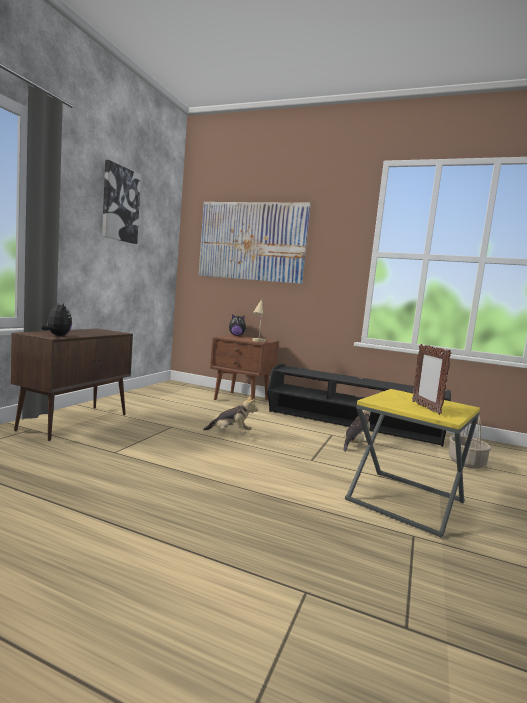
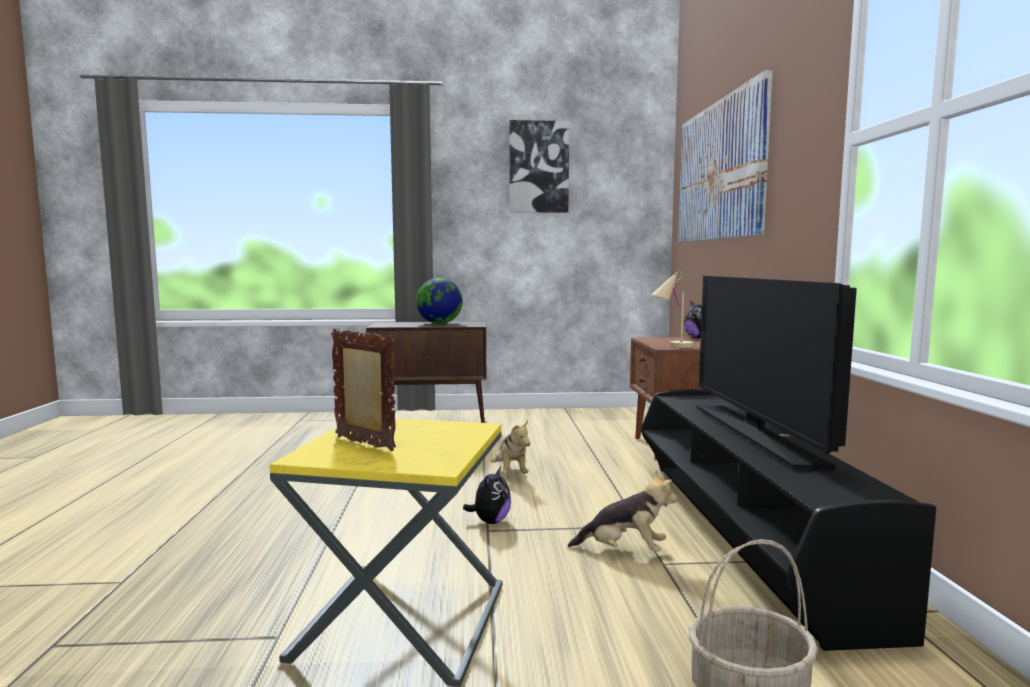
camera: 65 degrees right, 0 degrees up
(57, 336) = (389, 325): plush toy -> plush toy (490, 521)
(84, 332) = (439, 323): none -> globe
(357, 379) = (756, 434): none -> television
(425, 408) = (364, 444): picture frame -> picture frame turned 75 degrees clockwise

